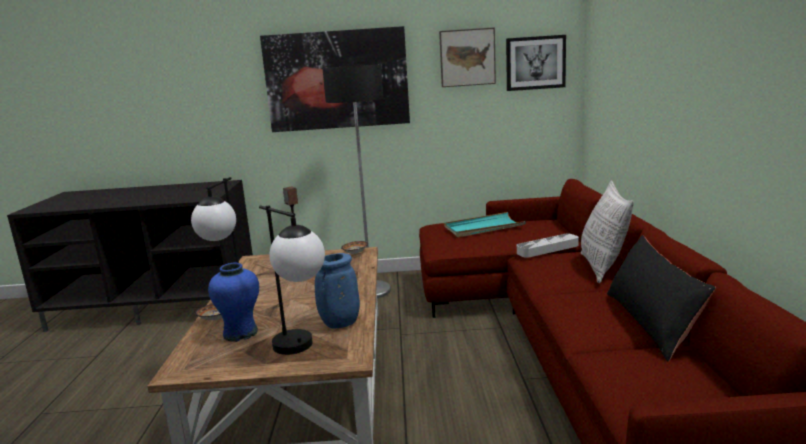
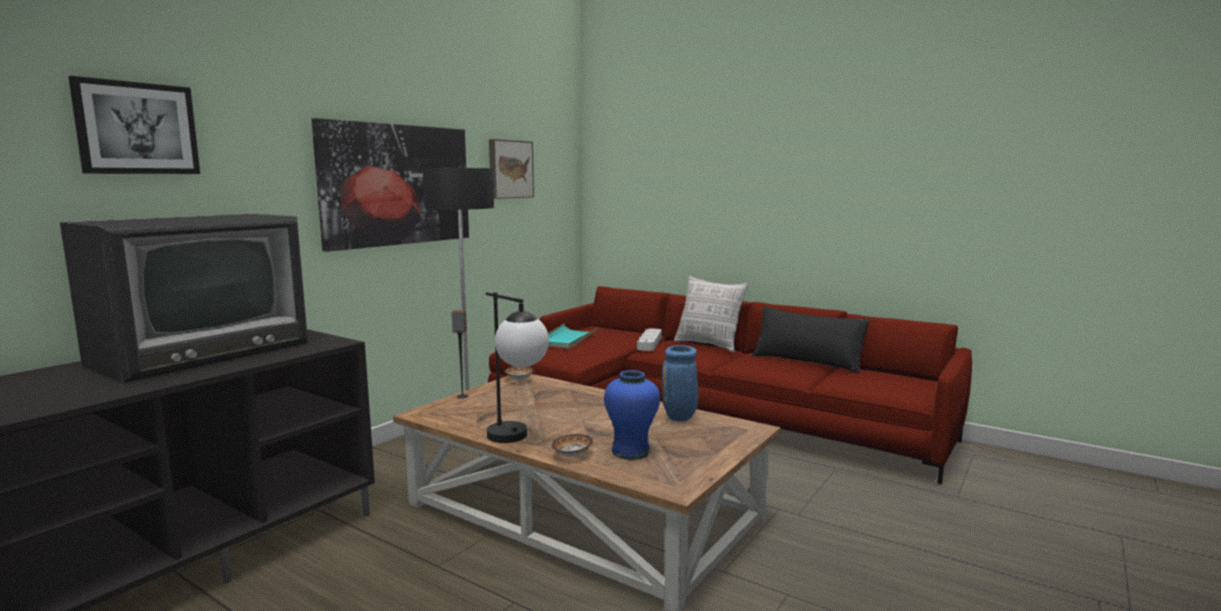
camera: 55 degrees left, 5 degrees down
(160, 192) = (201, 352): none -> television
(302, 349) = (710, 438): table lamp -> none
(535, 63) = (555, 179): picture -> picture (137, 128)

